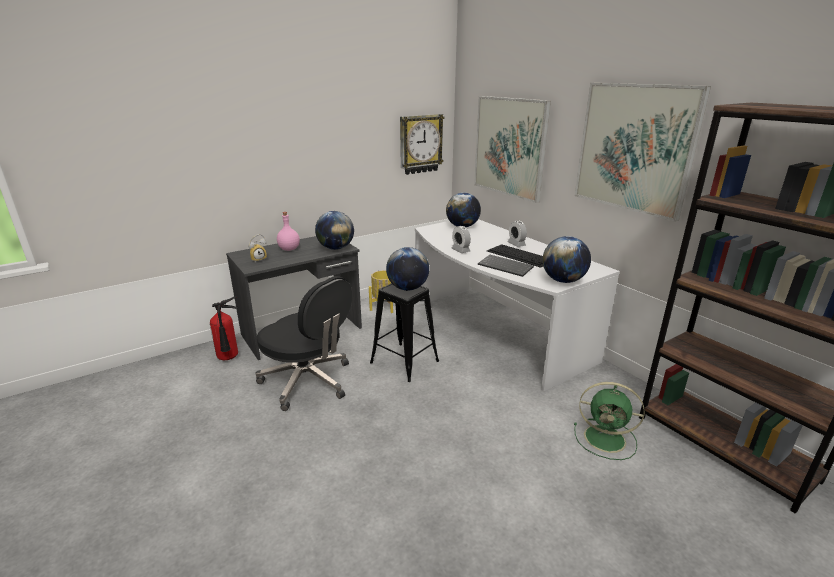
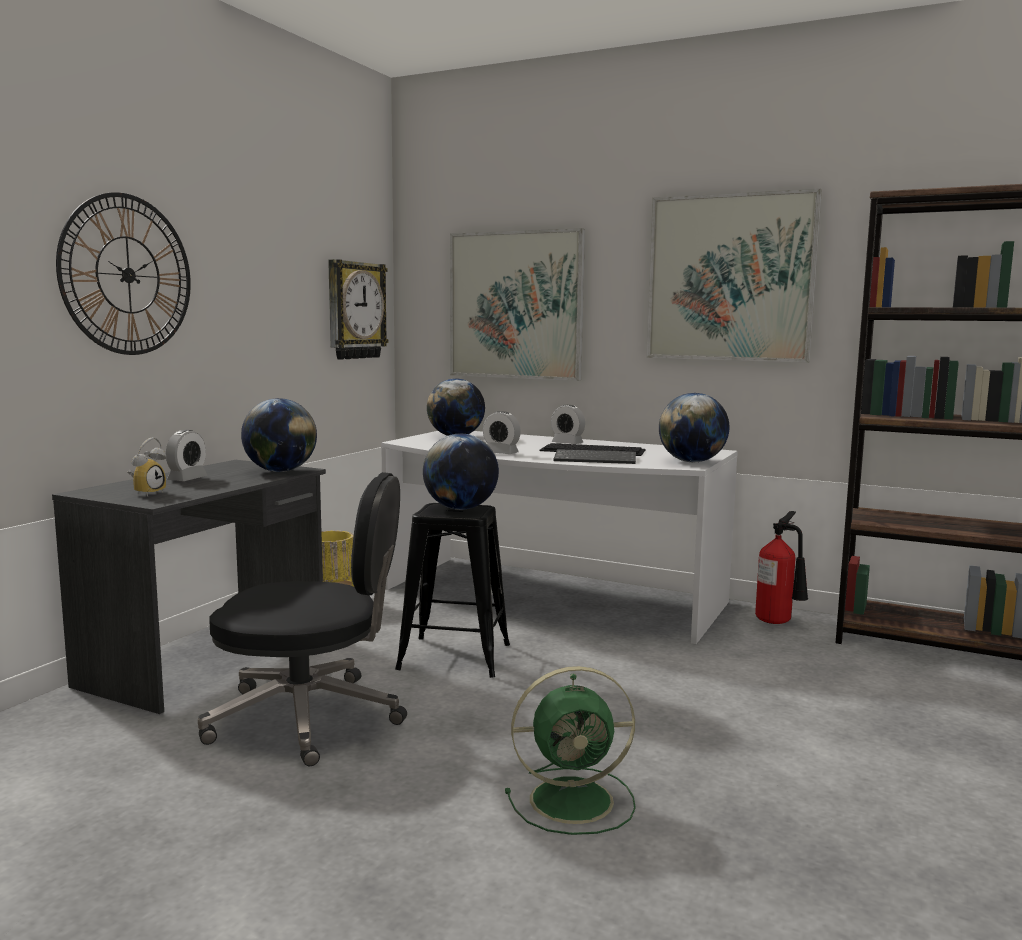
camera: 30 degrees left, 15 degrees down
(229, 358) = (86, 726): fire extinguisher -> fire extinguisher (779, 622)
(263, 144) = (128, 275): none -> wall clock
(289, 249) = (187, 479): pink bottle -> alarm clock
(606, 439) = (828, 671): green fan -> green fan (575, 800)

